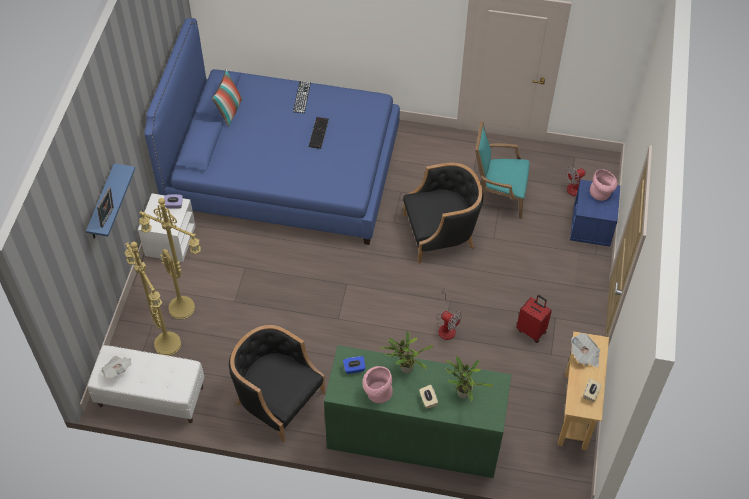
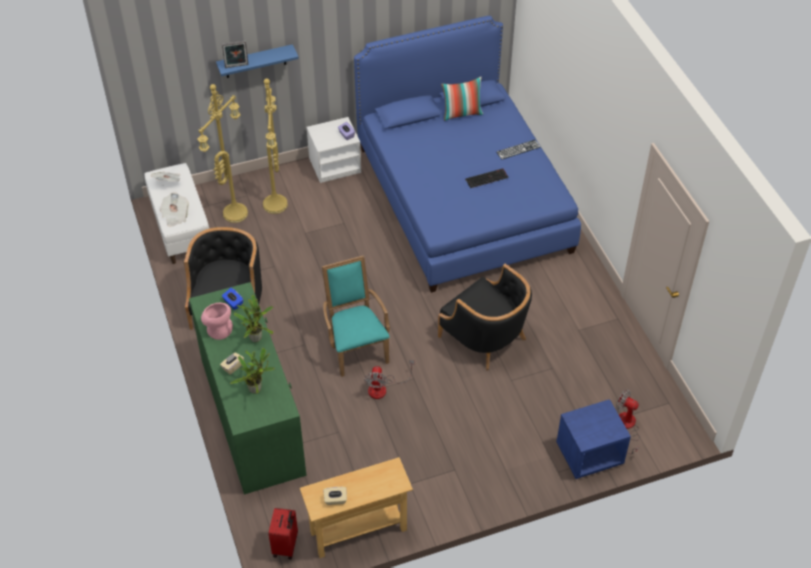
camera: 60 degrees right, 5 degrees down
(497, 197) = (563, 362): turquoise armchair -> turquoise armchair (355, 347)
(532, 331) = (425, 456): red suitcase -> red suitcase (286, 546)
(584, 355) = (376, 477): newspaper -> newspaper (175, 216)
(601, 193) = (606, 424): pink vase -> none

